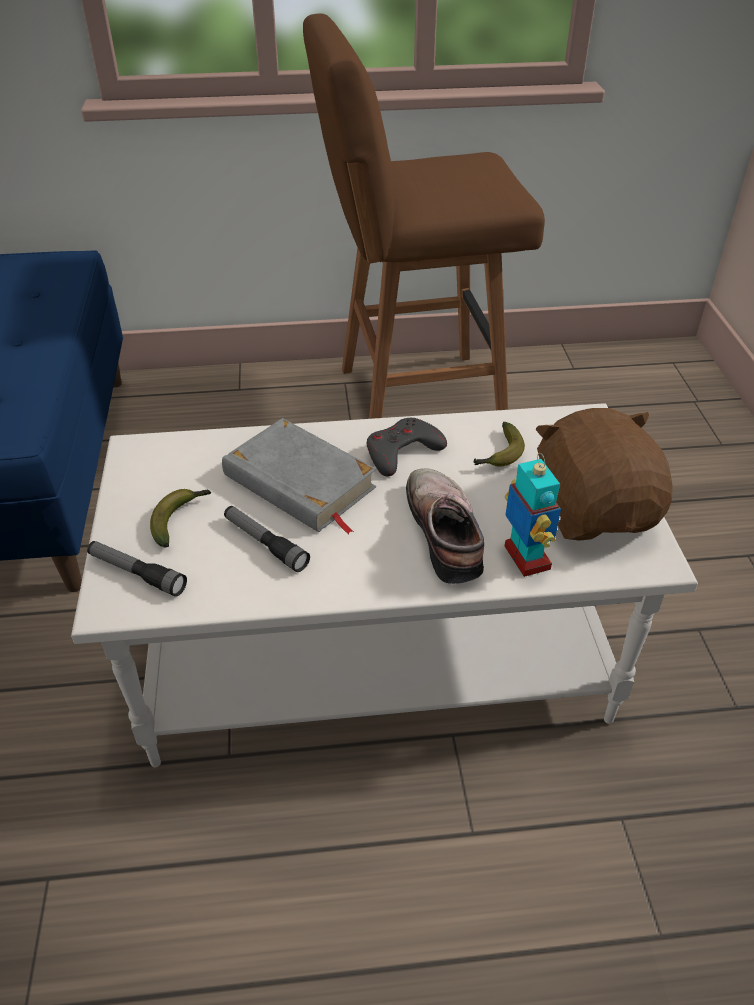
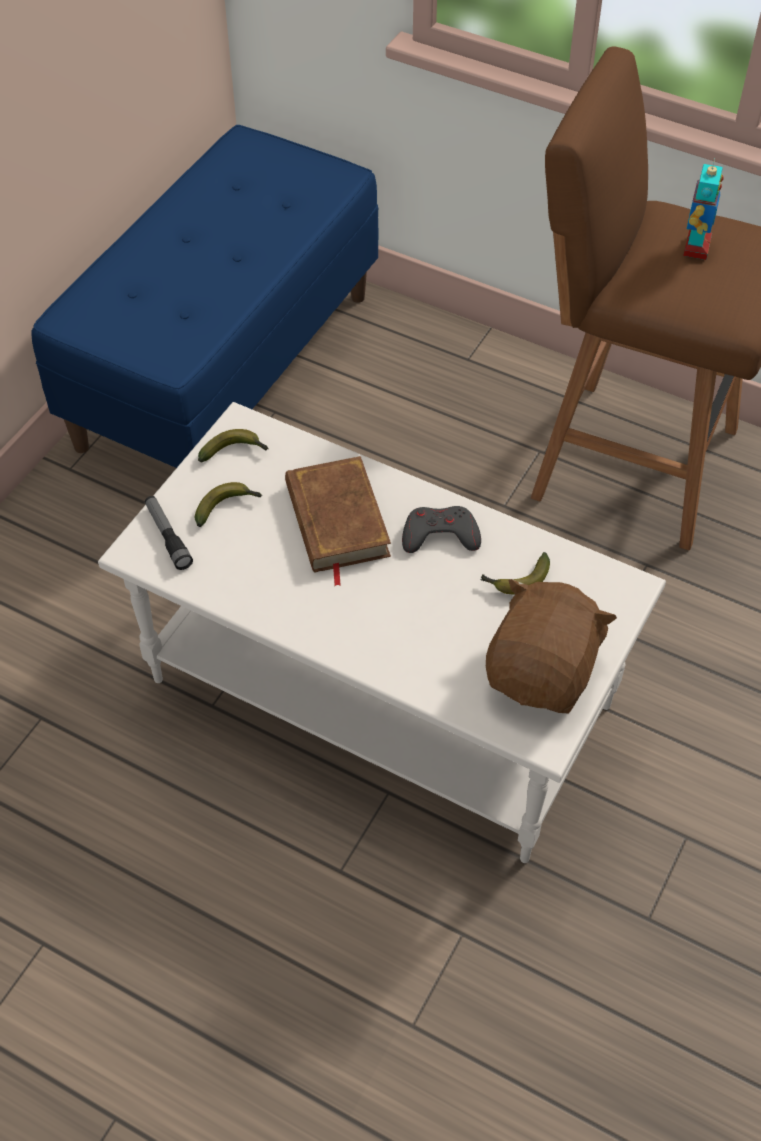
camera: 35 degrees right, 10 degrees up
(147, 472) = (235, 451): none -> banana
(265, 544) = (270, 561): flashlight -> none
(299, 482) = (336, 521): grey book -> brown book
(448, 532) = (409, 626): shoe -> none
(525, 558) = (446, 680): toy robot -> toy robot (695, 247)

